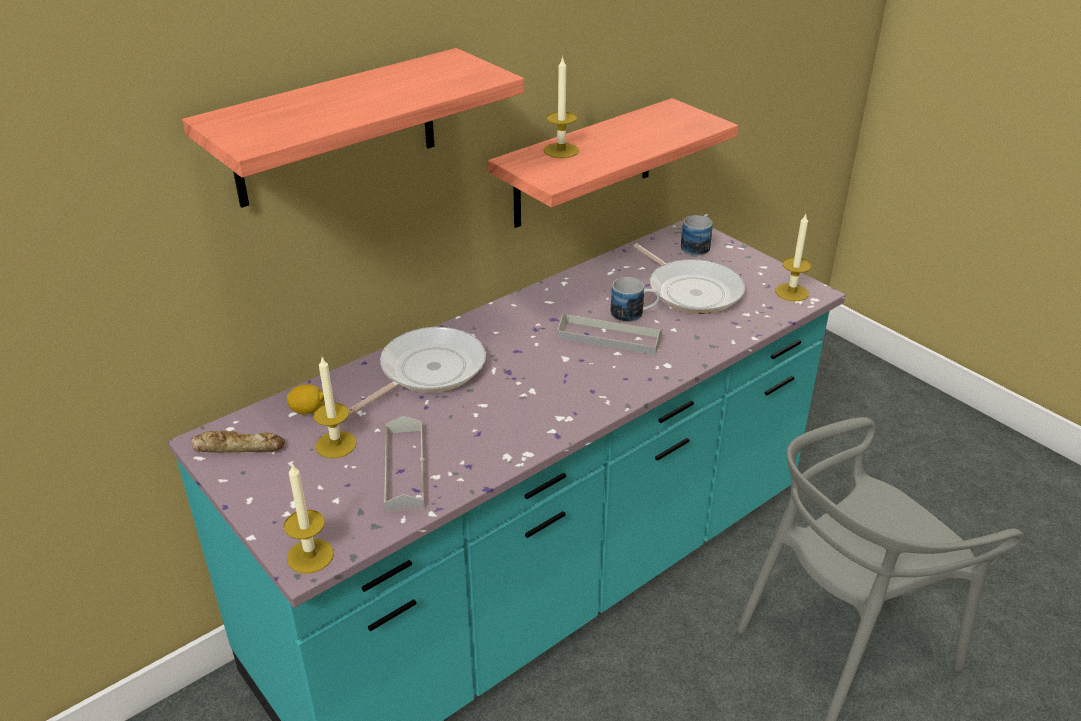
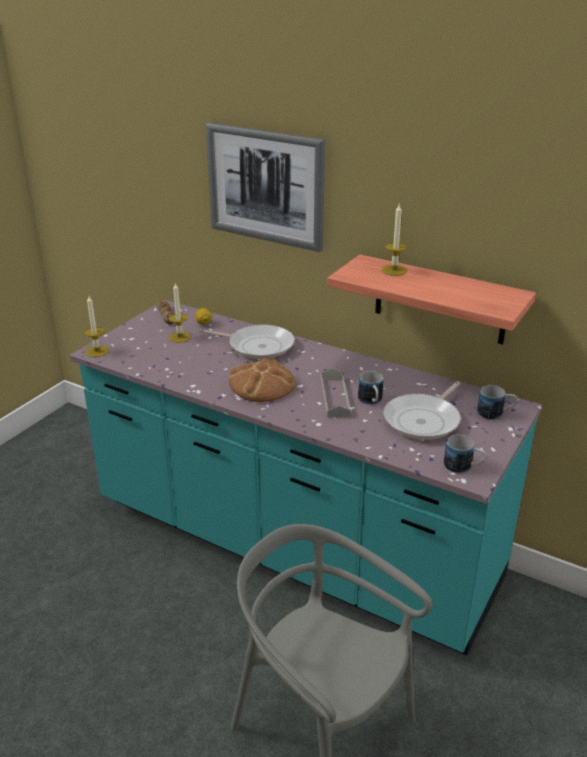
camera: 70 degrees right, 5 degrees down
(336, 128) = (266, 186): shelf -> picture
(404, 469) = (169, 359): grey tray -> none
(544, 390) = (261, 384): none -> bread
(791, 292) = (463, 467): candle -> mug

